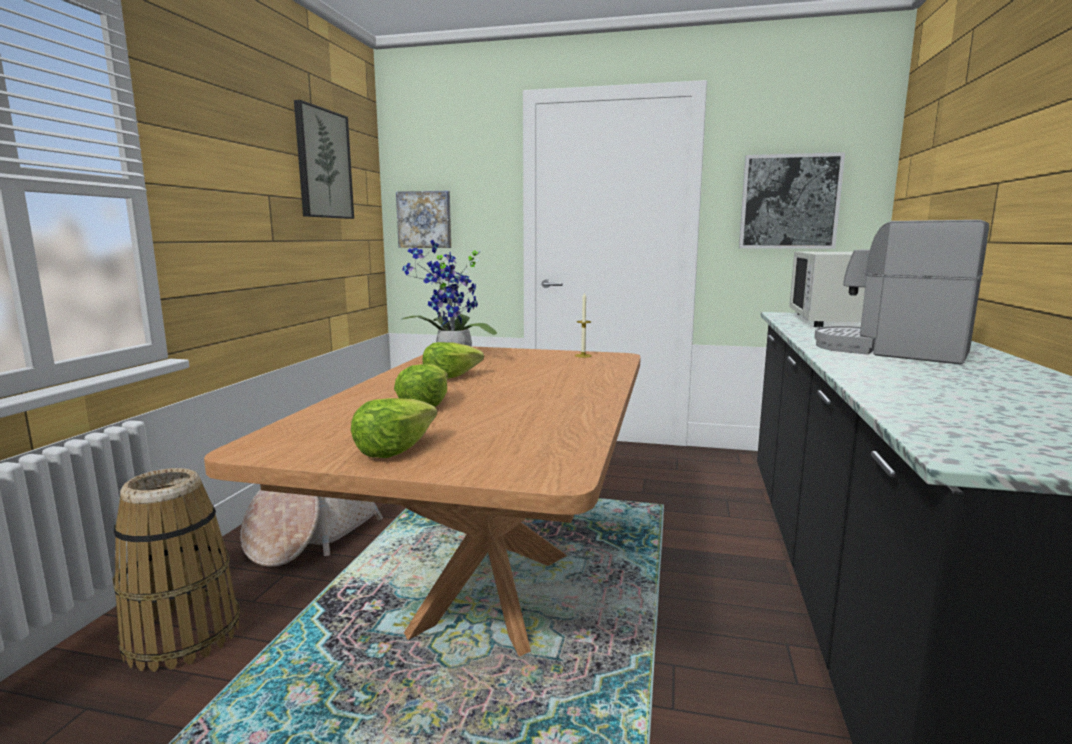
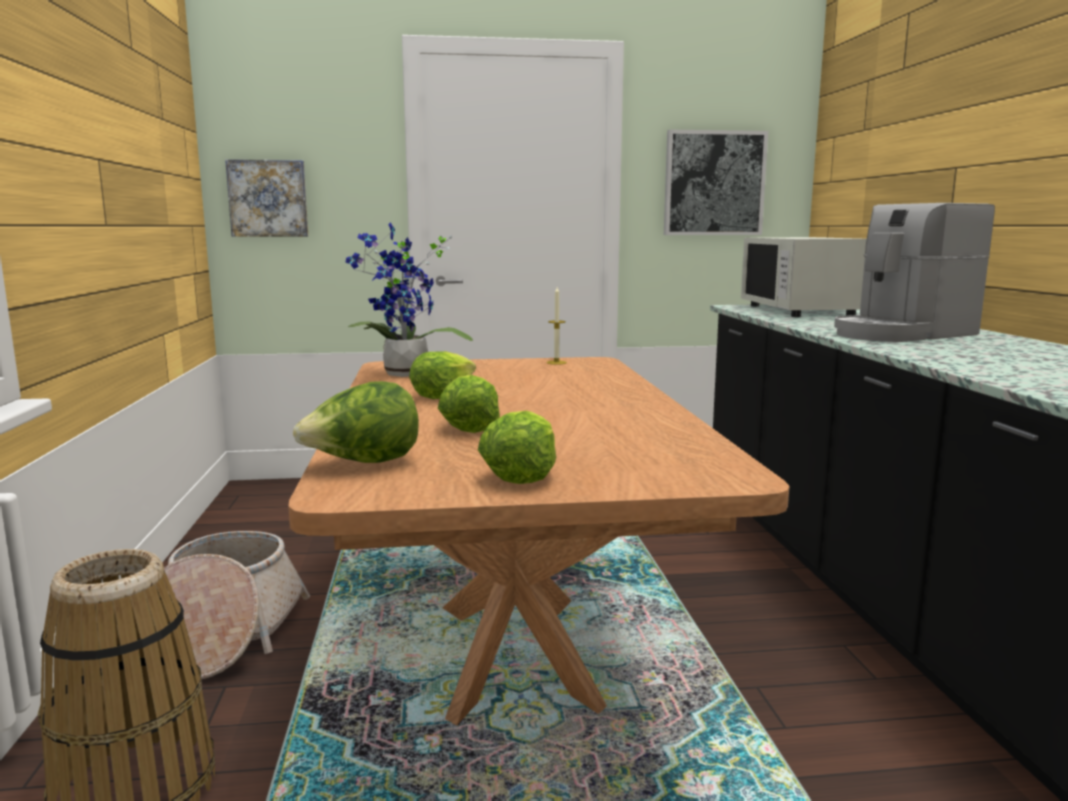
camera: 20 degrees left, 0 degrees up
(303, 427) = (363, 464): none -> lettuce
(323, 164) = (148, 117): picture -> none
(890, 350) = (901, 334): coffee machine -> coffee machine turned 45 degrees counterclockwise

